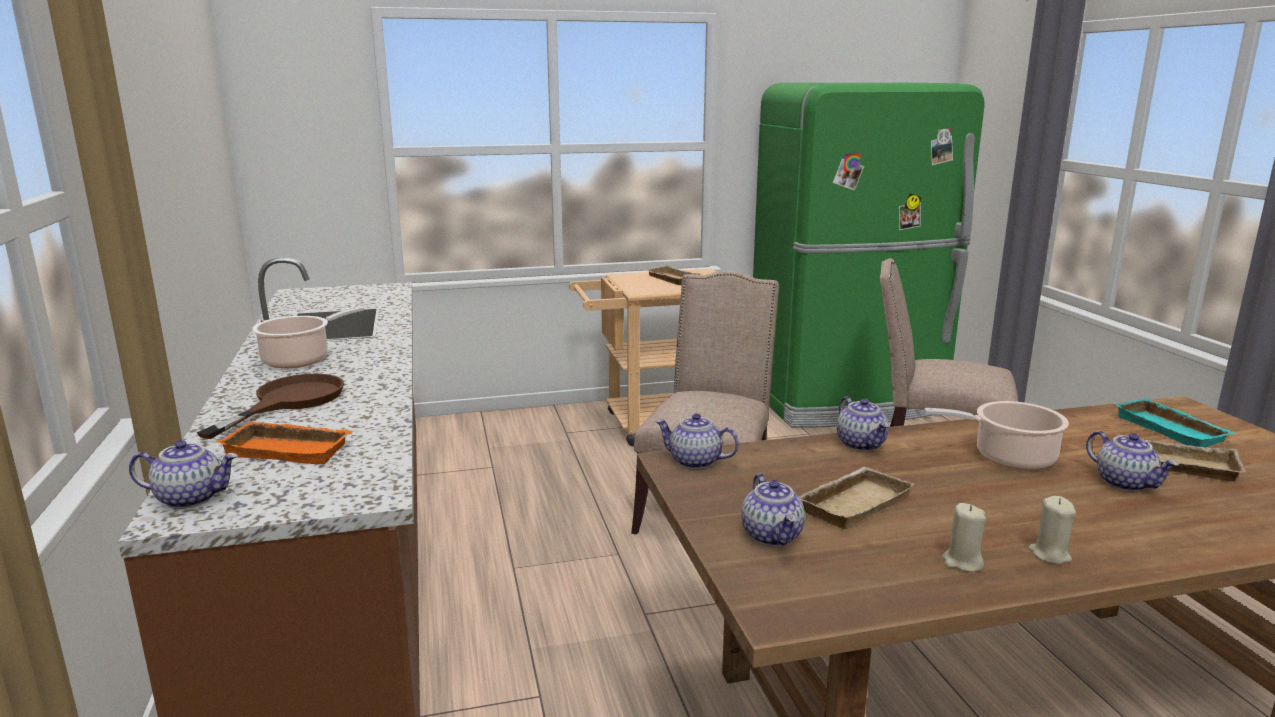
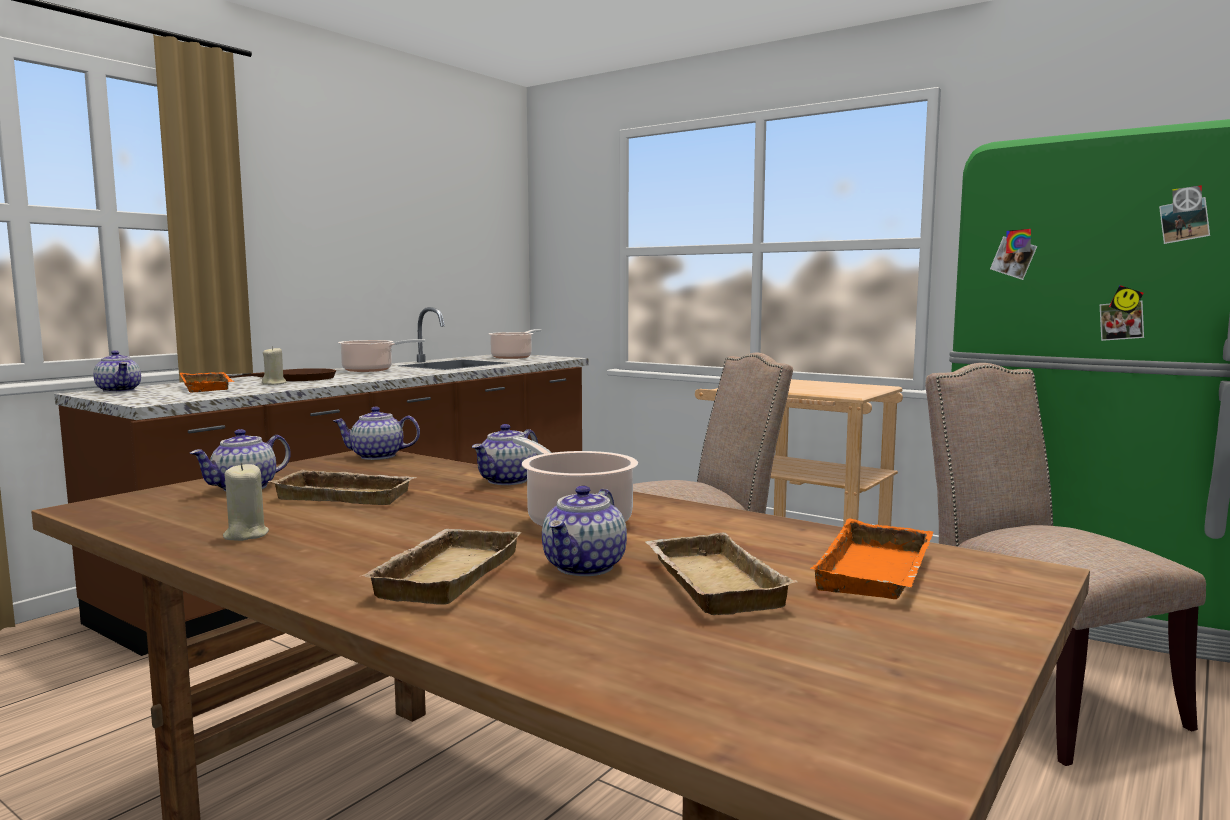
camera: 50 degrees right, 10 degrees down
(332, 296) = (513, 357): none -> cooking pot
(671, 279) = (819, 386): beige tray -> beige tray (444, 574)
(694, 462) = (377, 456): teapot -> teapot turned 75 degrees counterclockwise
(1049, 554) = (301, 558): beige candle -> beige candle (274, 383)
(1173, 430) = (879, 573): turquoise tray -> orange tray

